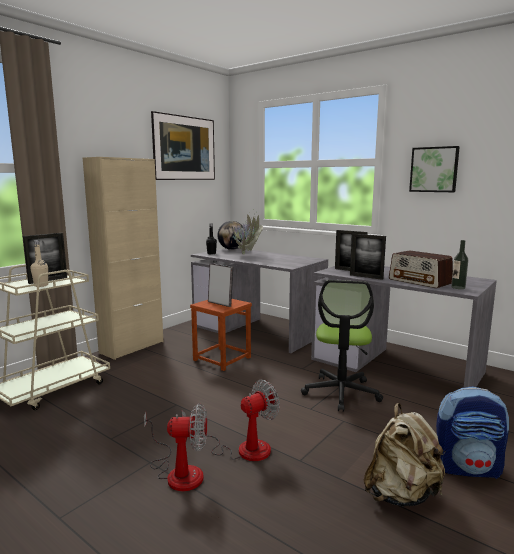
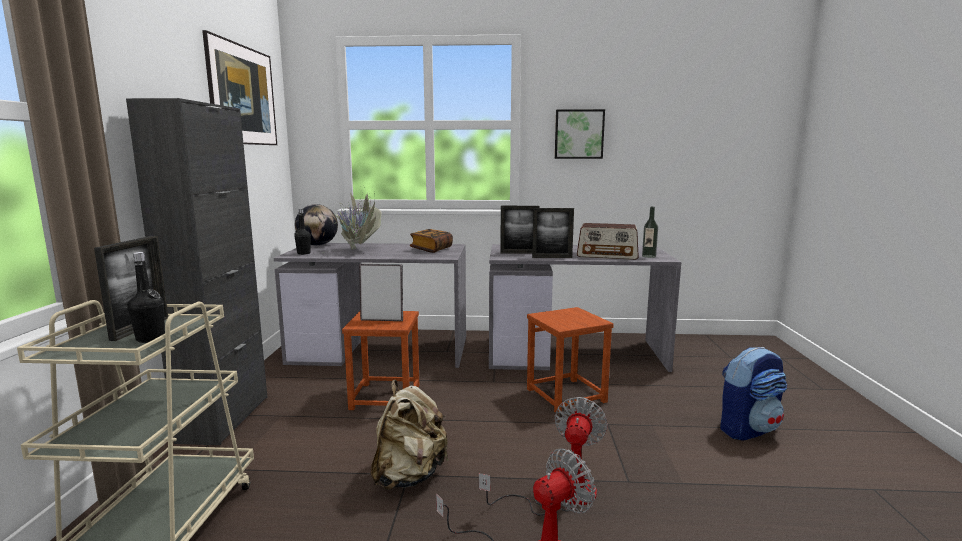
camera: 35 degrees left, 0 degrees up
(41, 285) = (150, 339): beige bottle -> black bottle
(132, 347) = (224, 418): beige cabinet -> black cabinet
(293, 260) = (431, 249): none -> book
(341, 393) = (566, 396): office chair -> brown stool
(401, 494) = (743, 474): beige backpack -> beige backpack (409, 476)

